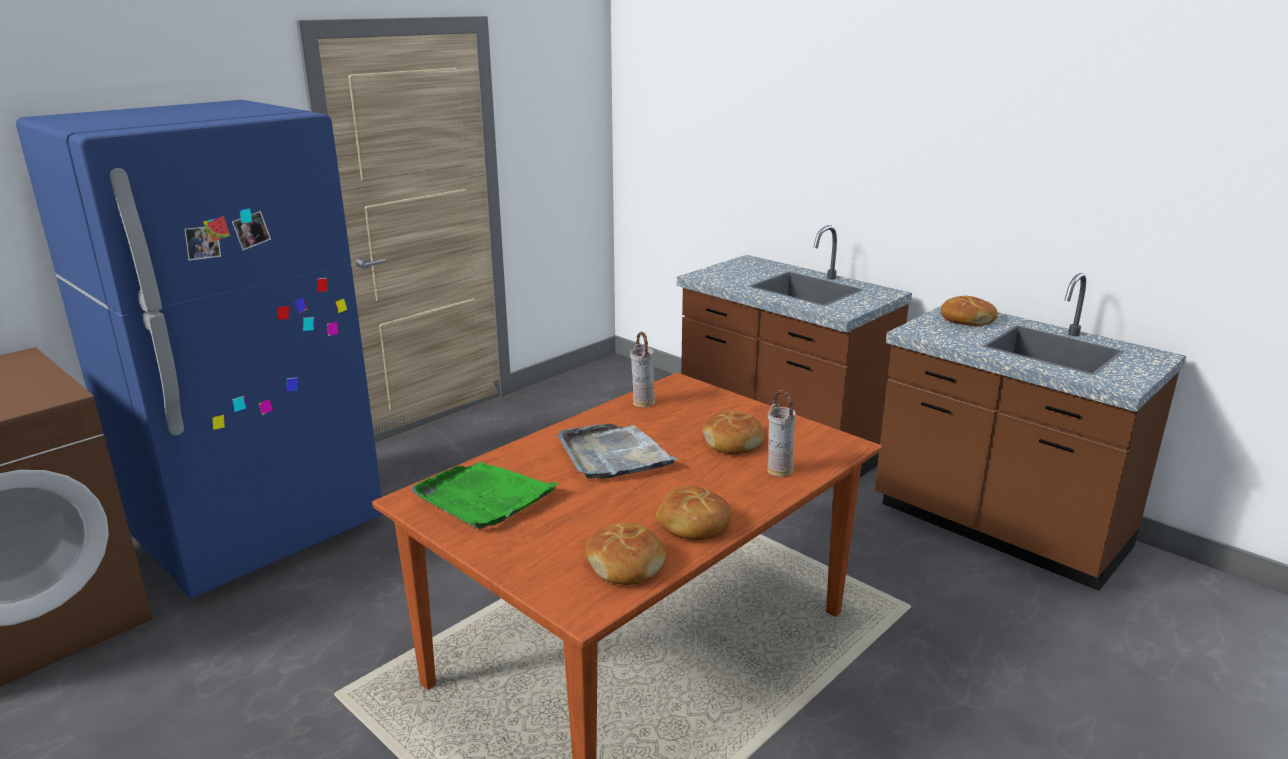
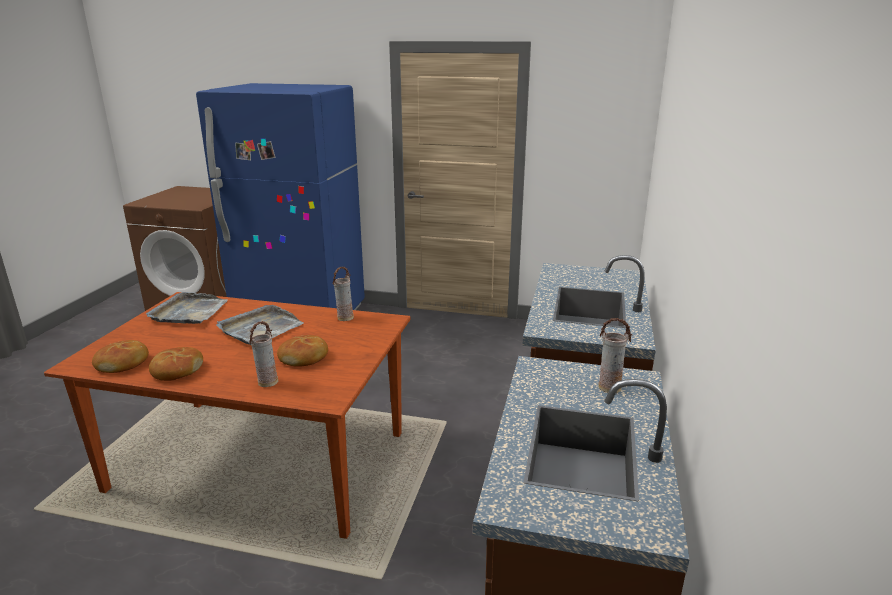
camera: 60 degrees right, 0 degrees up
(484, 497) = (189, 312): green tray -> grey tray
(966, 319) = (609, 387): bread -> vase

